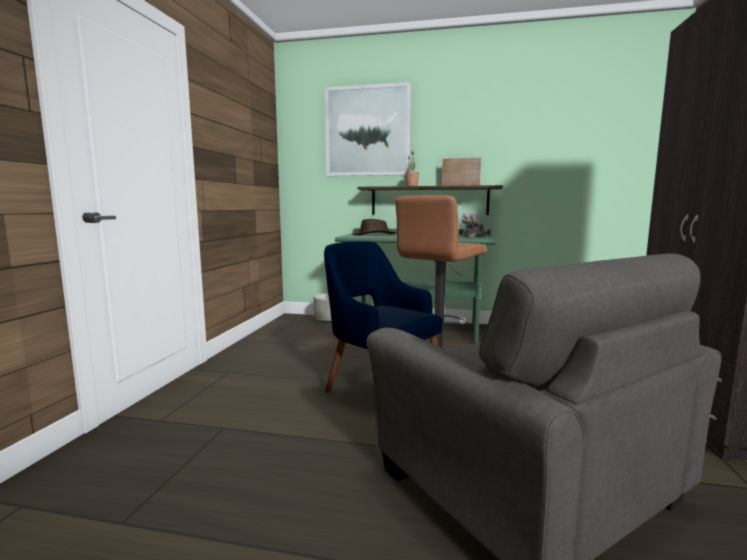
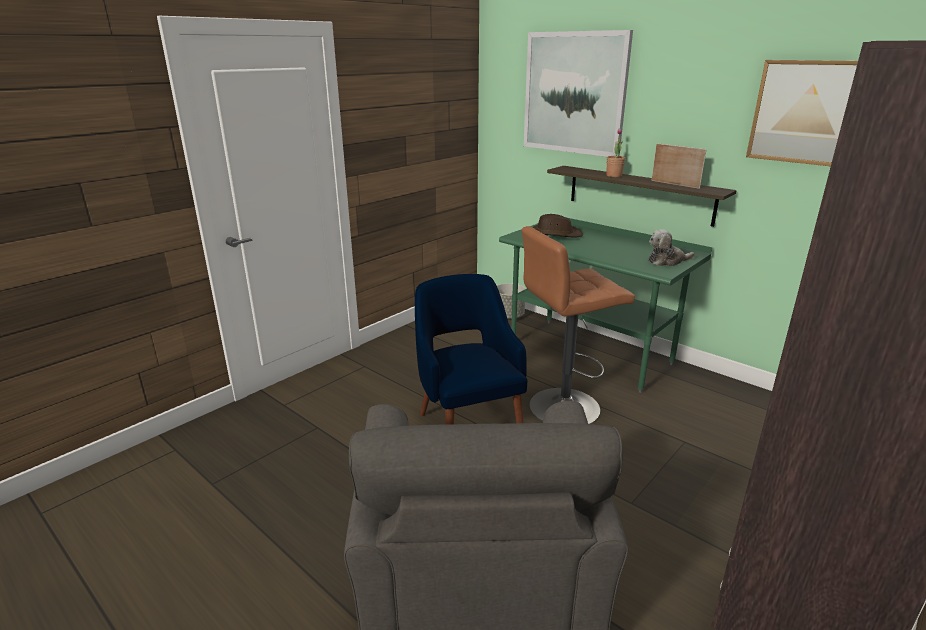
camera: 30 degrees right, 15 degrees up
(539, 129) = (808, 112): none -> picture

